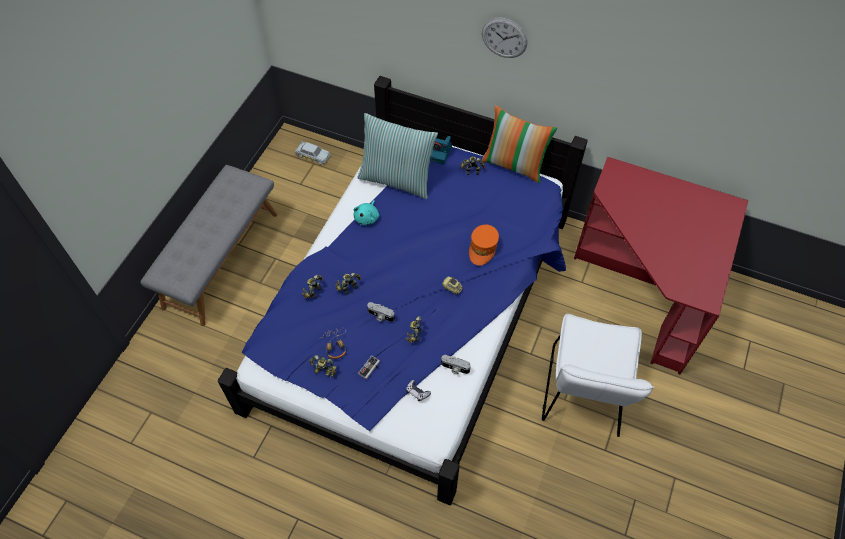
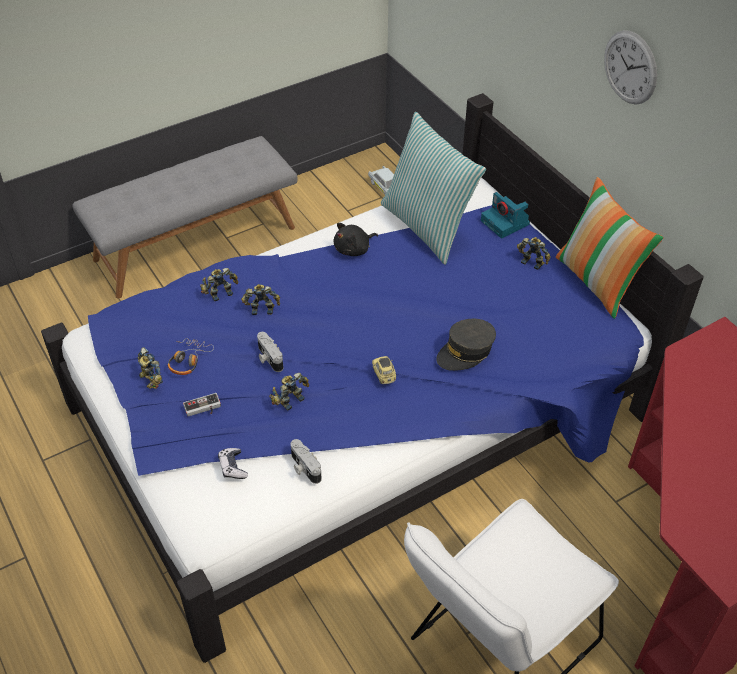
camera: 35 degrees right, 10 degrees down
(367, 217) = (354, 249): turquoise plush toy -> black plush toy
(483, 248) = (465, 352): orange cap -> grey cap

